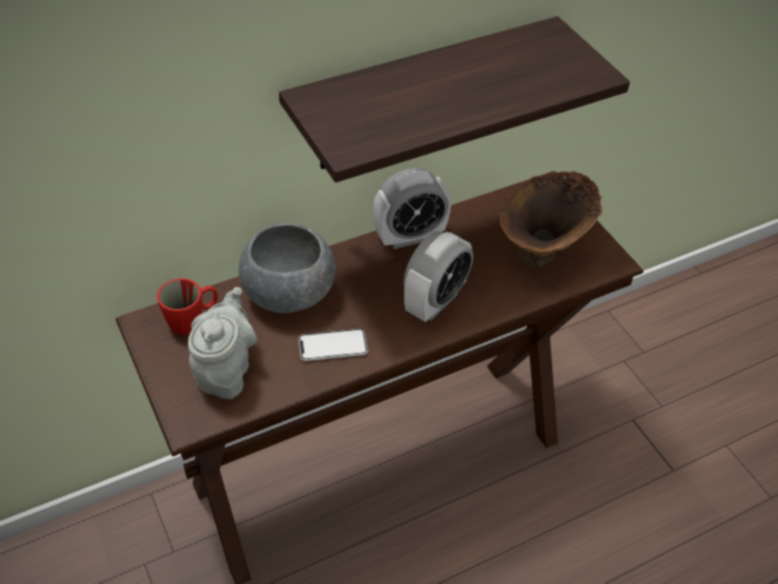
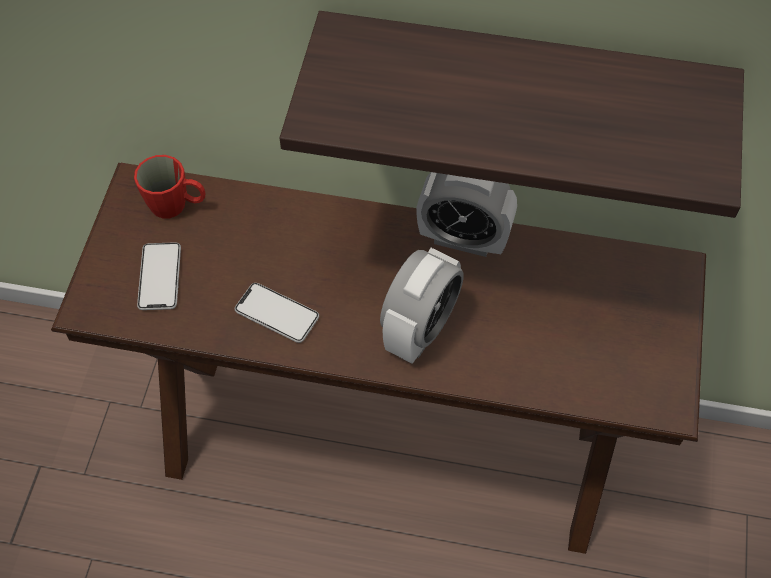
camera: 40 degrees right, 10 degrees up
(225, 371) = (159, 277): grey teapot -> phone
(288, 292) = (287, 229): grey bowl -> none
(435, 302) = (420, 329): alarm clock -> alarm clock turned 45 degrees counterclockwise
(544, 250) = (598, 343): brown vase -> none

